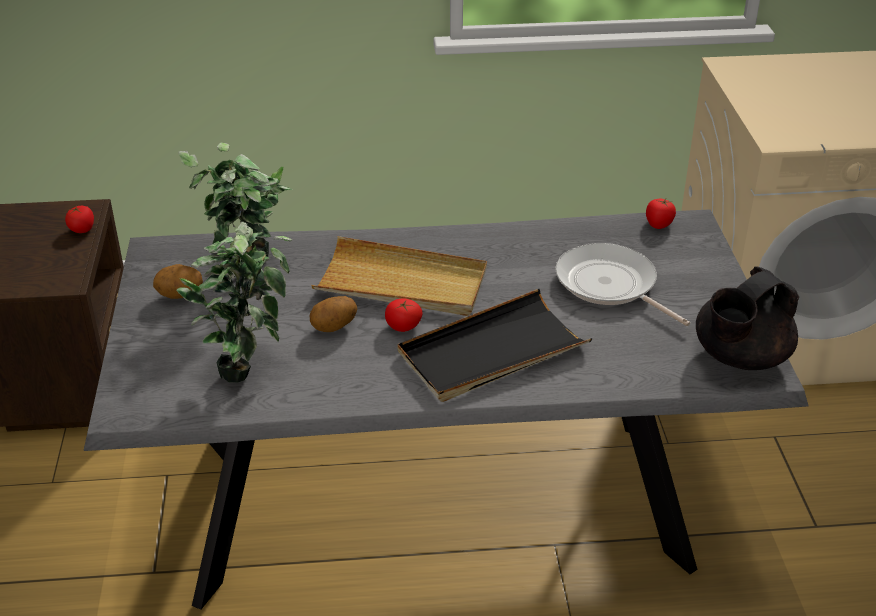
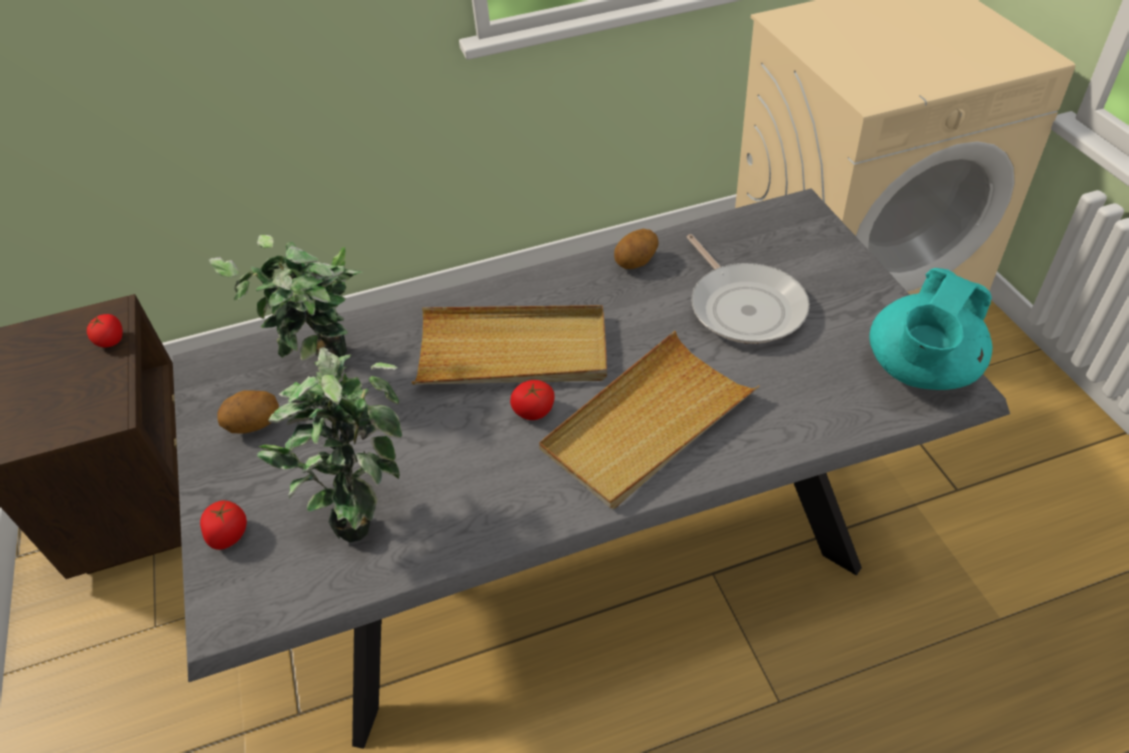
camera: 10 degrees left, 10 degrees up
(334, 328) = (453, 431): potato -> potato (636, 263)
(492, 351) = (647, 424): black tray -> beige tray
(610, 285) = (744, 306): frying pan -> frying pan turned 150 degrees counterclockwise
(658, 224) = (765, 217): tomato -> tomato (229, 535)
(739, 357) = (920, 370): black teapot -> turquoise teapot

